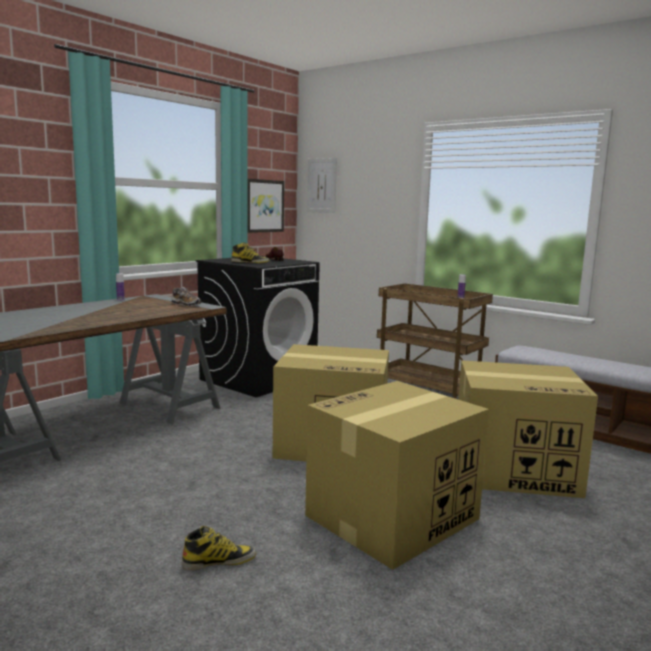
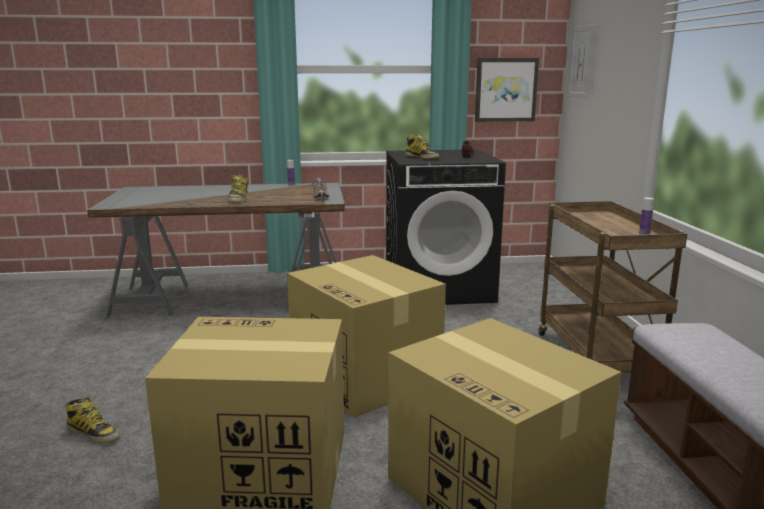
camera: 45 degrees right, 5 degrees up
(118, 315) = (238, 199): none -> boot

